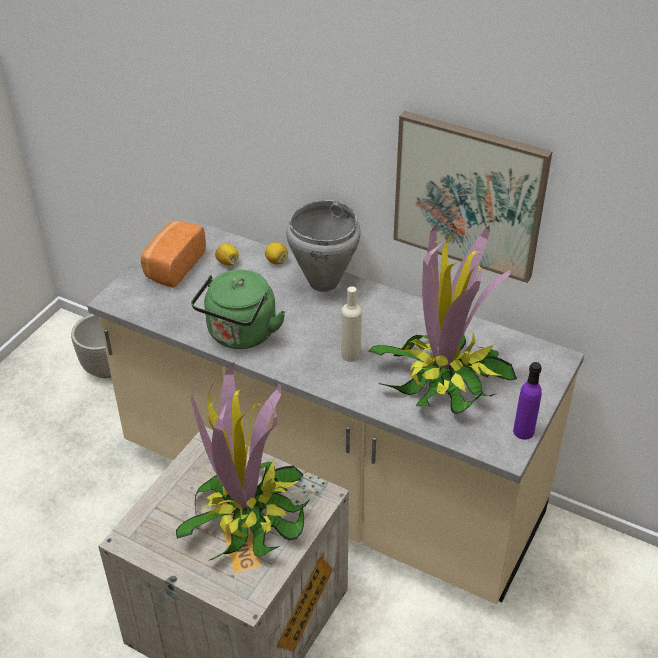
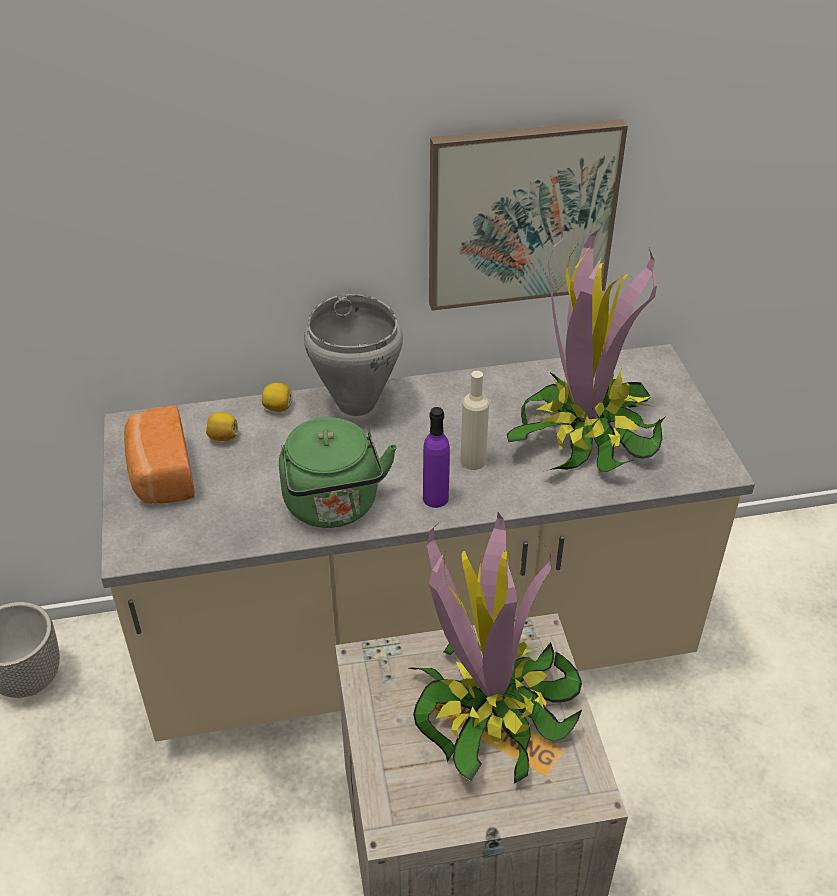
camera: 40 degrees left, 0 degrees up
(523, 431) = (709, 441): purple bottle -> purple bottle (435, 498)

